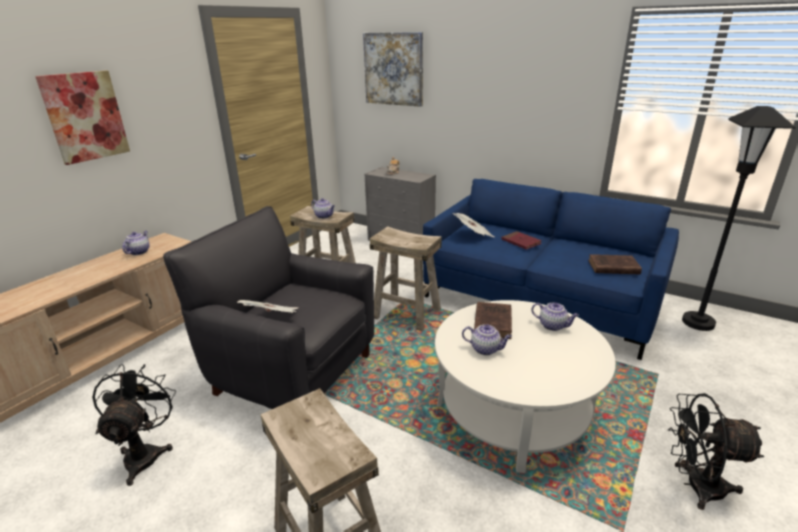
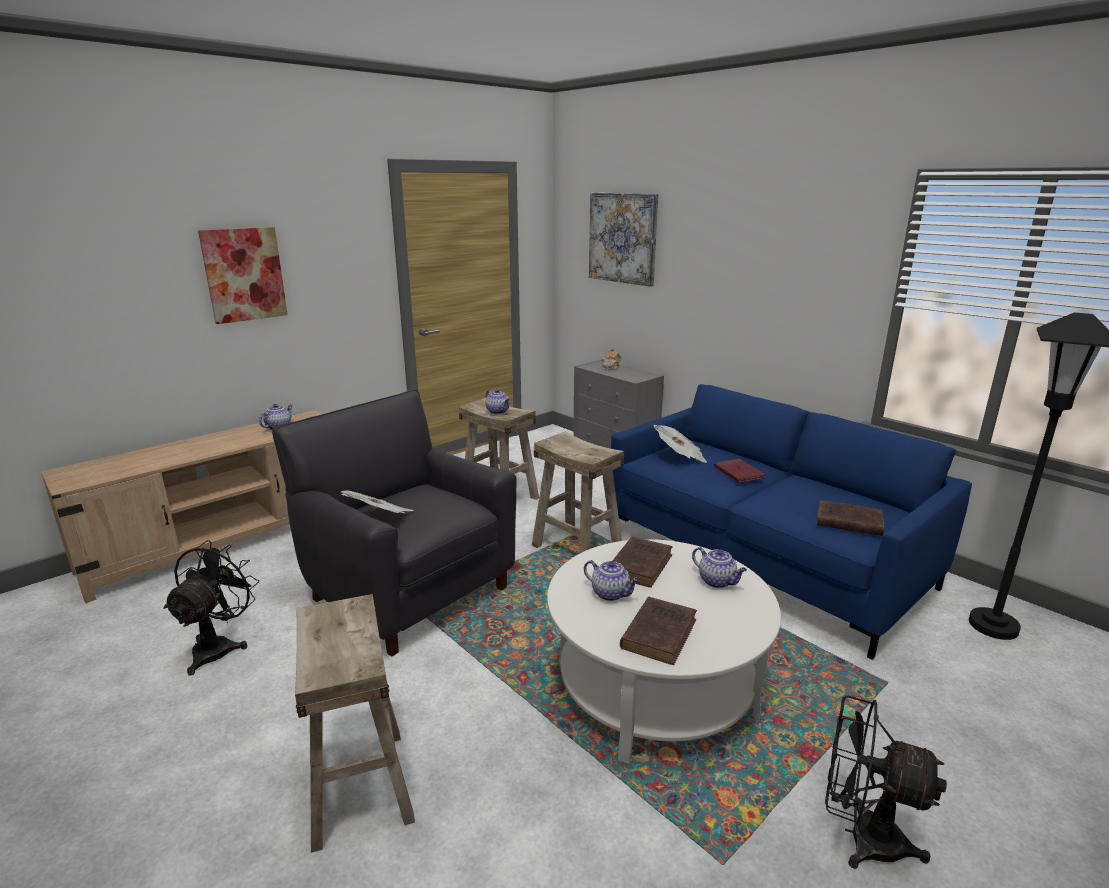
camera: 15 degrees right, 5 degrees down
(538, 373) = (659, 632): none -> brown book

